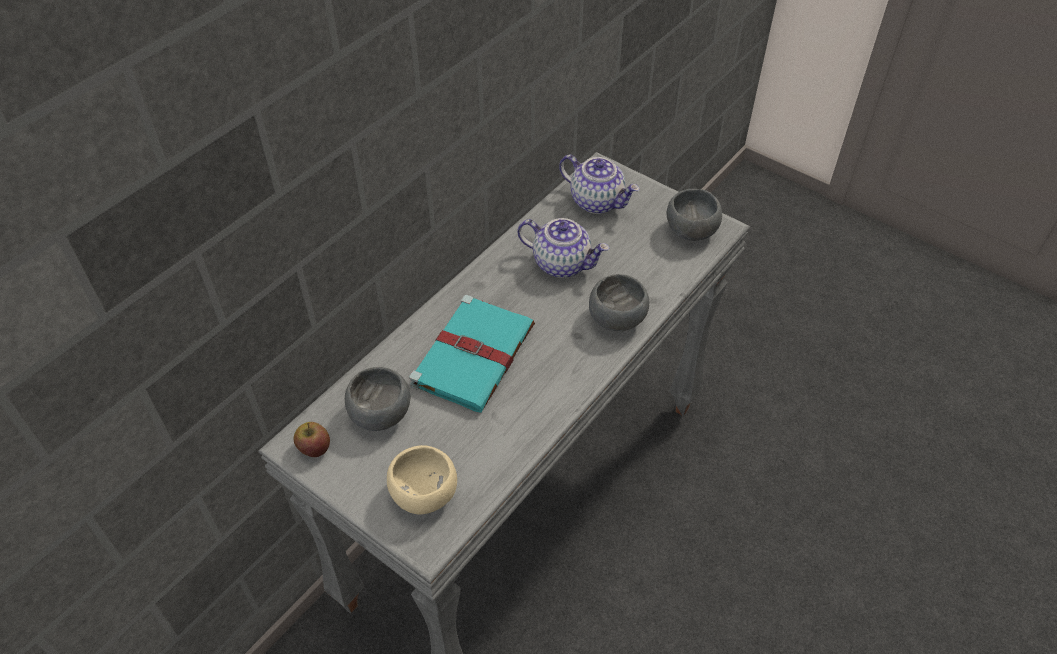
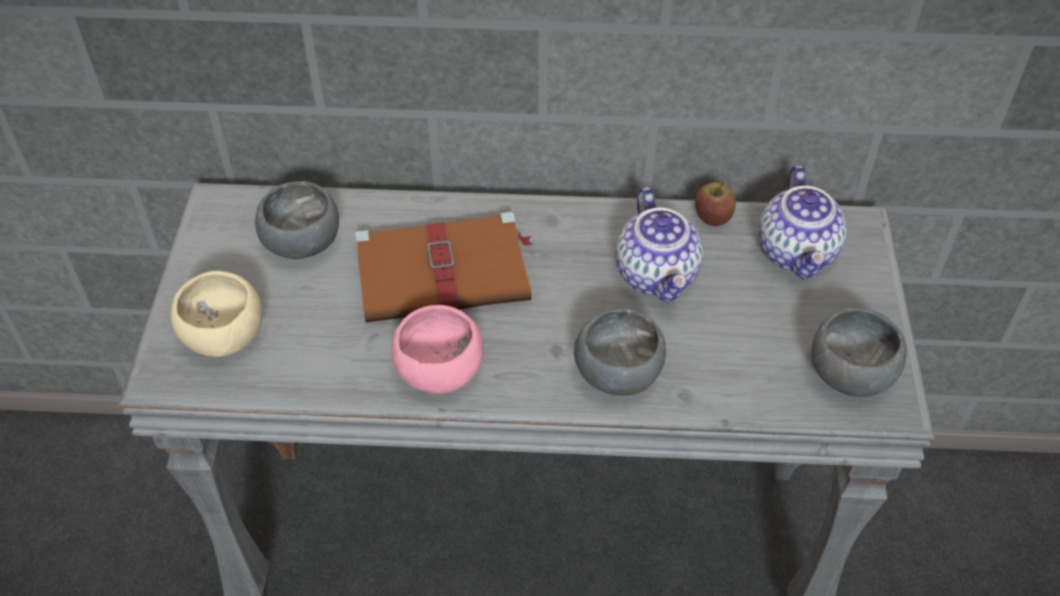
camera: 55 degrees right, 0 degrees up
(314, 448) = (222, 219): apple -> apple (712, 217)
(474, 354) = (446, 272): turquoise book -> brown book
(547, 396) = (438, 369): none -> pink bowl

